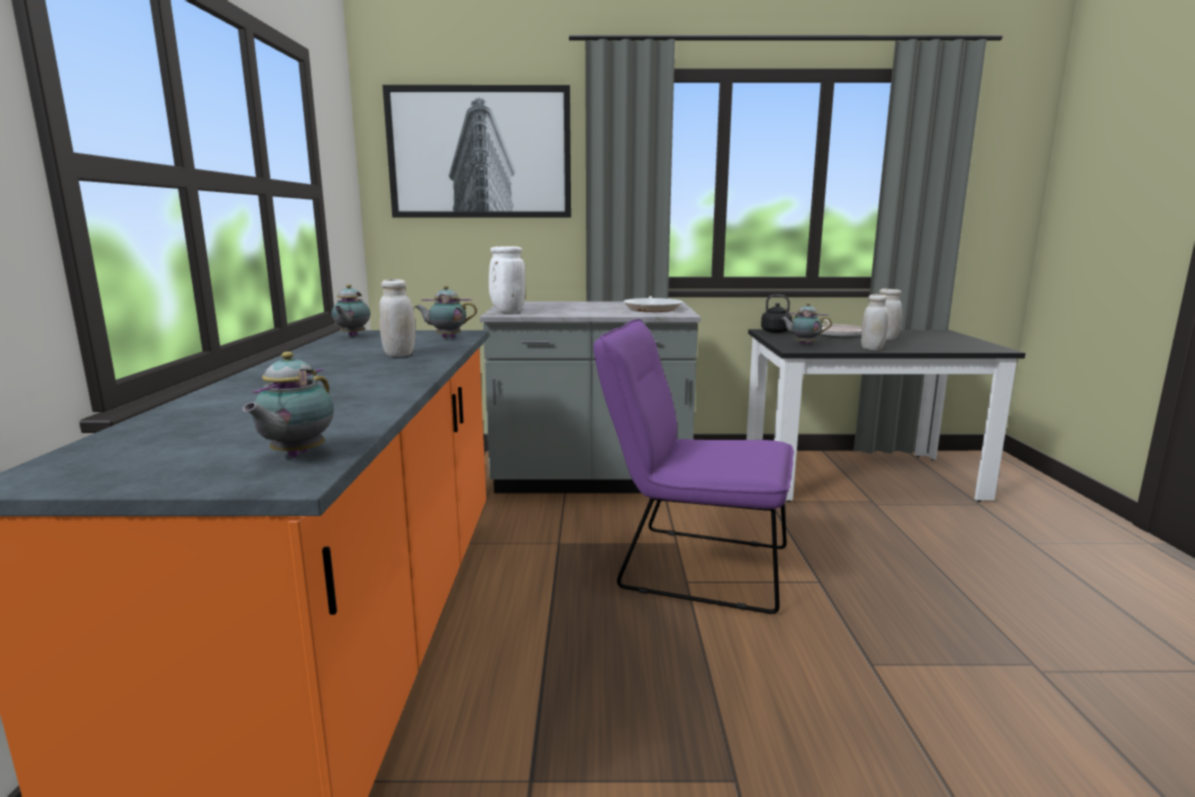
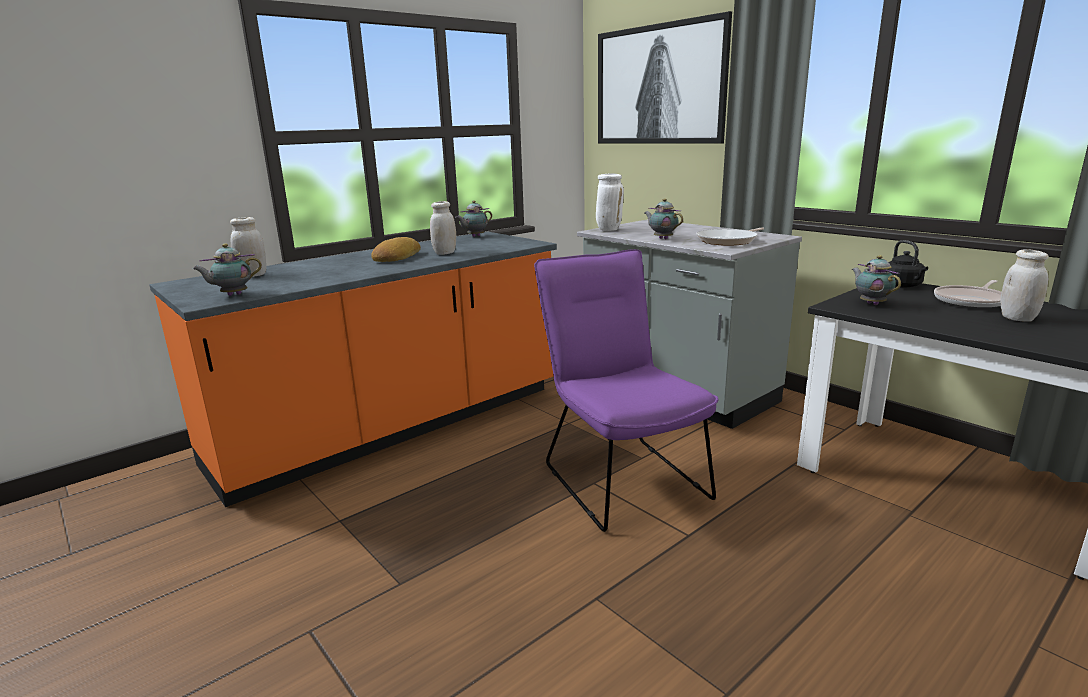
camera: 50 degrees right, 5 degrees up
(347, 368) = (395, 257): none -> bread
(446, 337) = (510, 245): teapot -> teapot (662, 238)
(872, 348) = (937, 325): white jar -> white jar (253, 275)

